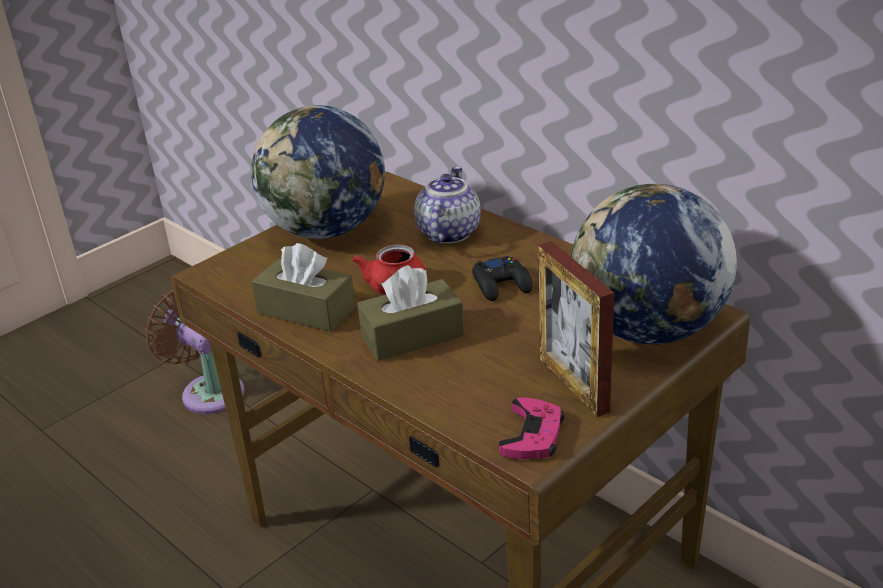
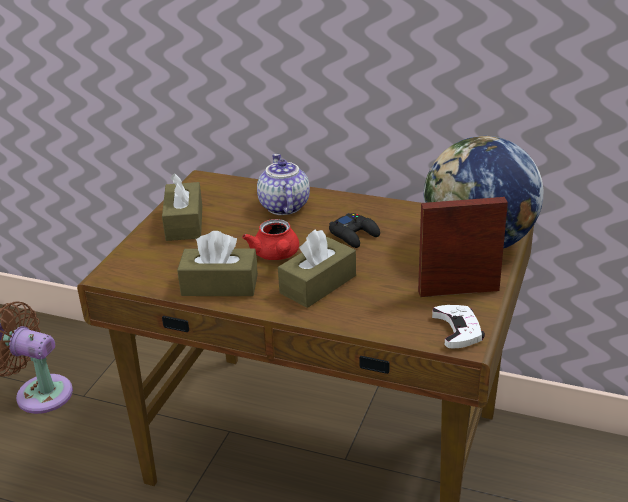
camera: 25 degrees left, 0 degrees up
(326, 230) = (184, 223): globe -> brown tissue box
(532, 435) = (458, 330): pink game controller -> white game controller
(573, 384) = (458, 290): picture frame -> picture frame turned 135 degrees clockwise

